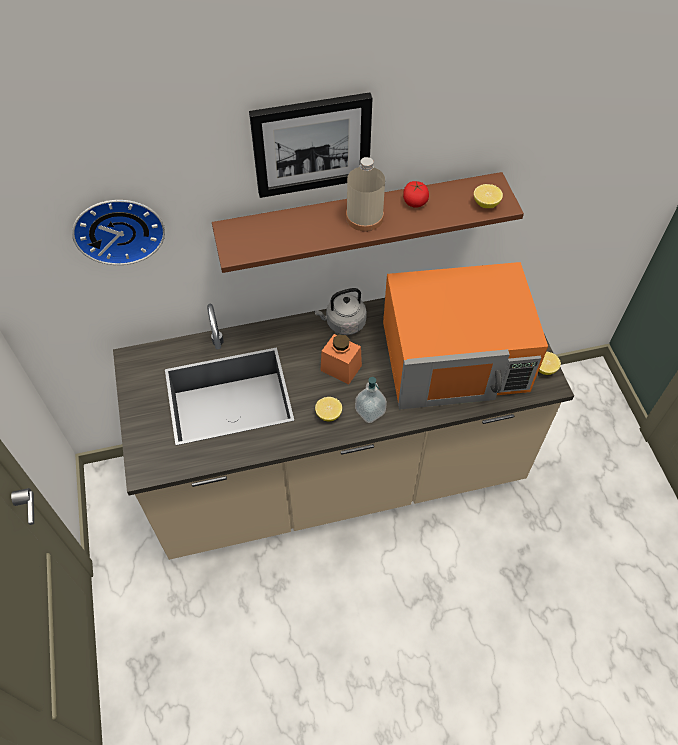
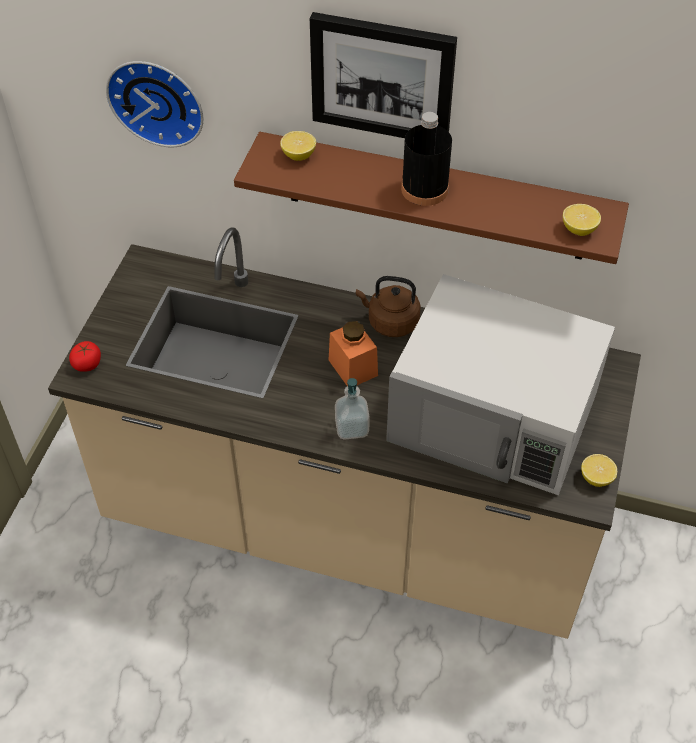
camera: 30 degrees right, 5 degrees down
(328, 414) = (304, 409): lemon -> lemon (298, 155)
(343, 323) = (390, 322): grey kettle -> brown kettle
(364, 217) = (424, 189): beige bottle -> black bottle
(415, 201) = (496, 195): tomato -> tomato (87, 363)
(456, 357) = (495, 416): orange microwave -> white microwave

